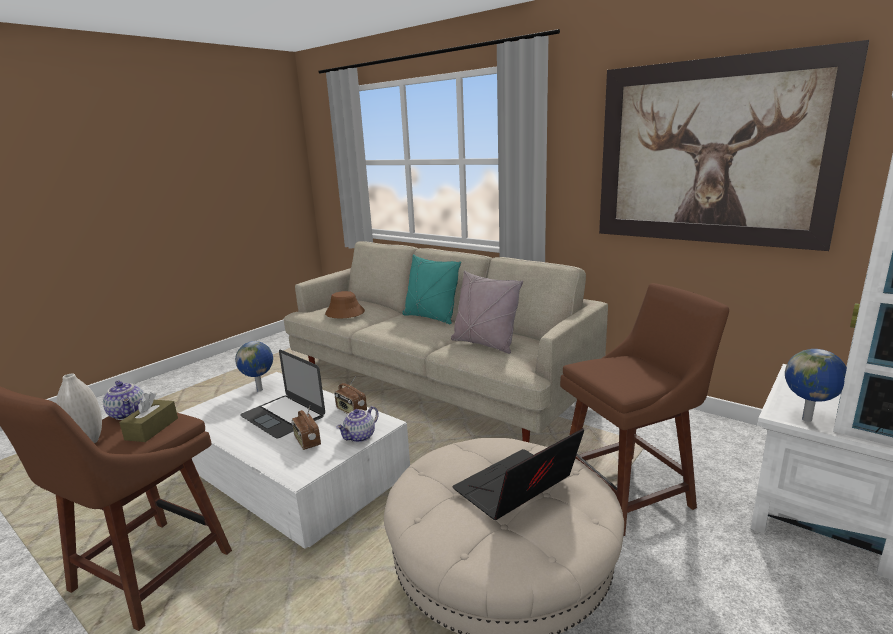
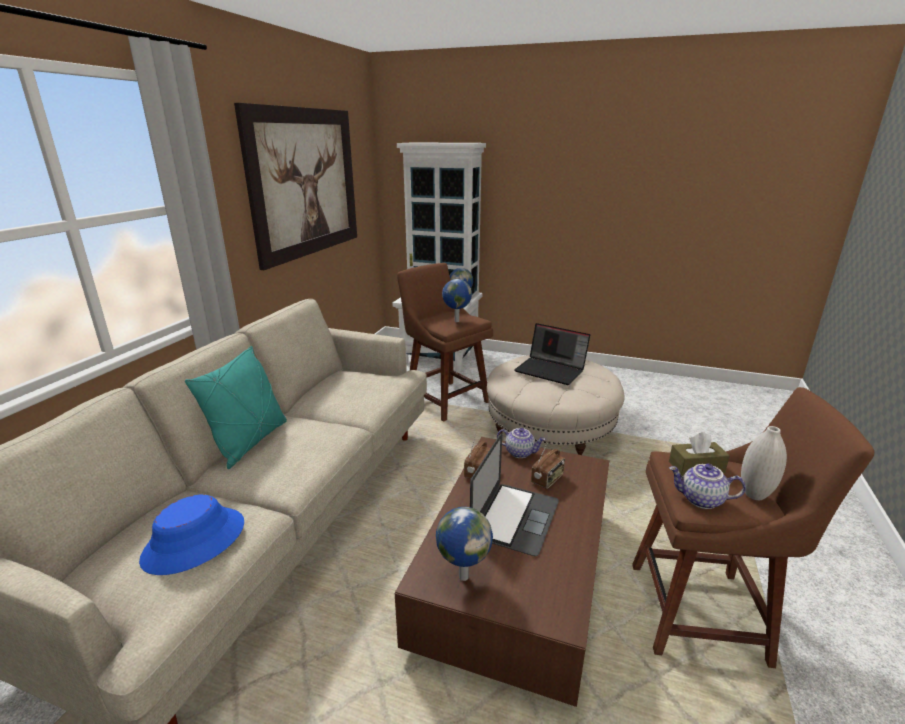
camera: 110 degrees left, 5 degrees up
(129, 414) = (701, 500): teapot -> teapot turned 105 degrees counterclockwise
(294, 476) = (516, 574): white coffee table -> brown coffee table
(344, 313) = (194, 541): brown hat -> blue hat
(484, 344) = (350, 394): purple pillow -> none
(617, 374) = (456, 321): none -> globe

